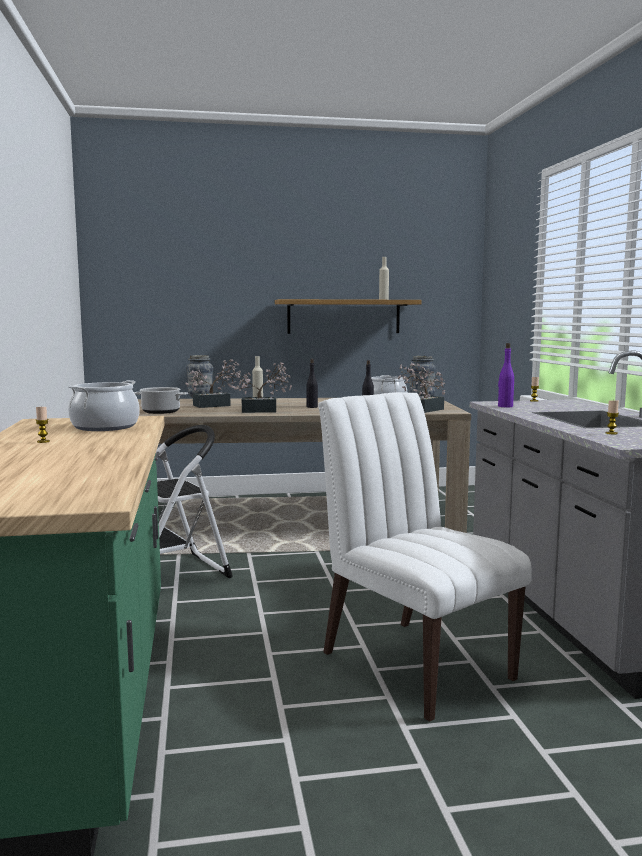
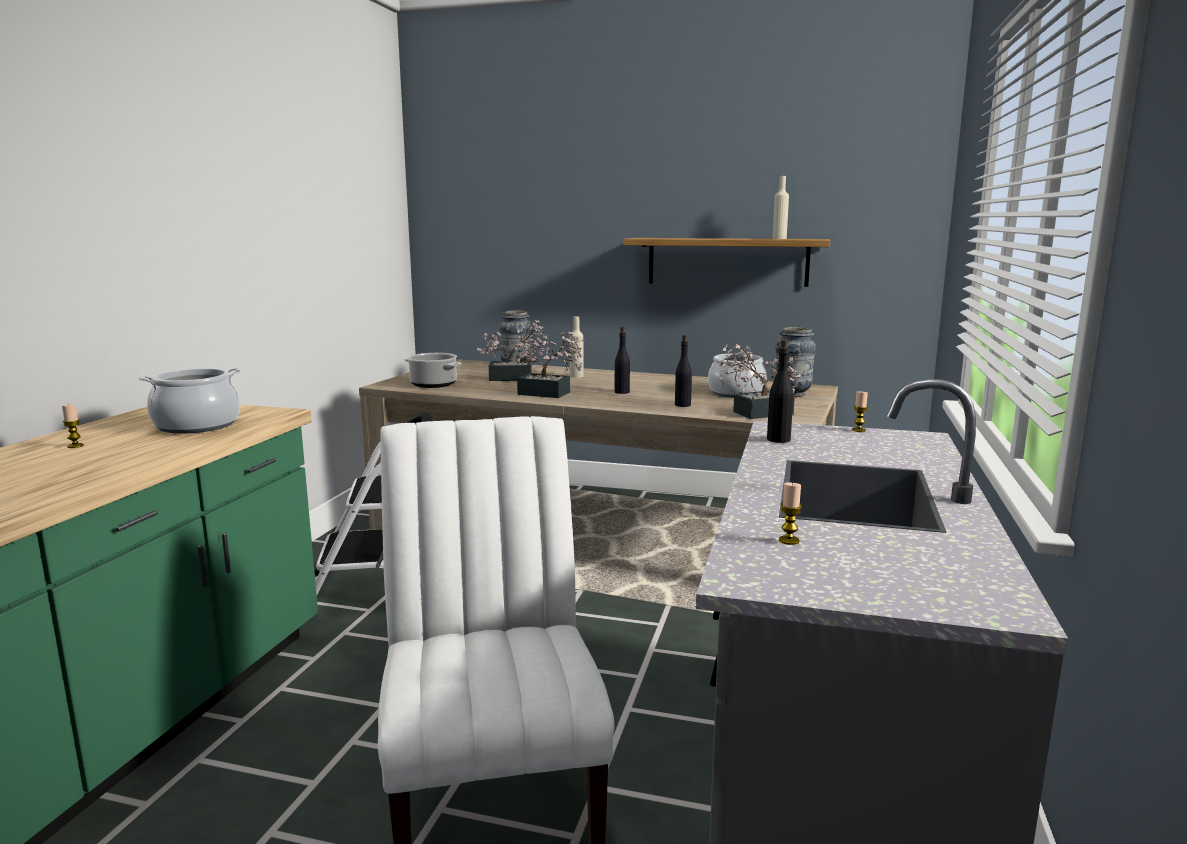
camera: 25 degrees right, 5 degrees up
(505, 406) = (778, 439): purple bottle -> black bottle

